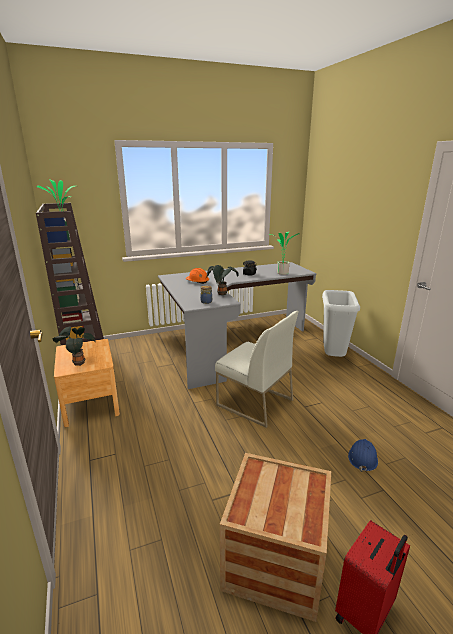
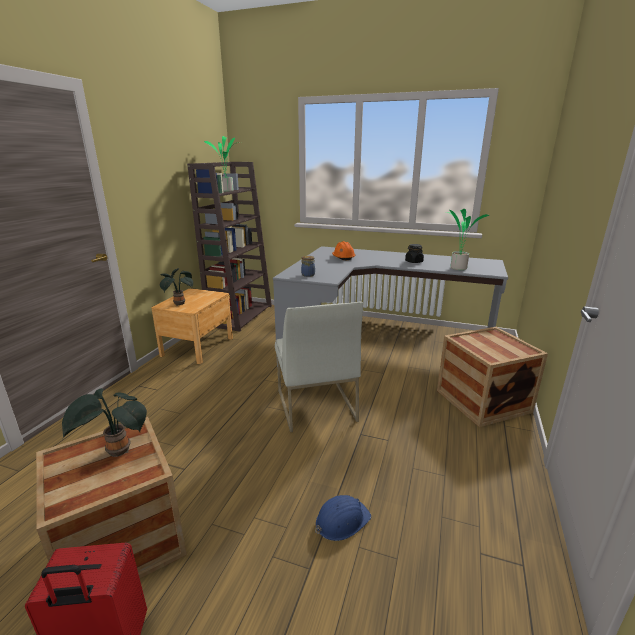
camera: 40 degrees right, 0 degrees up
(222, 294) = (338, 272): potted plant -> potted plant (116, 452)
(332, 357) = (482, 401): grey trash can -> crate

